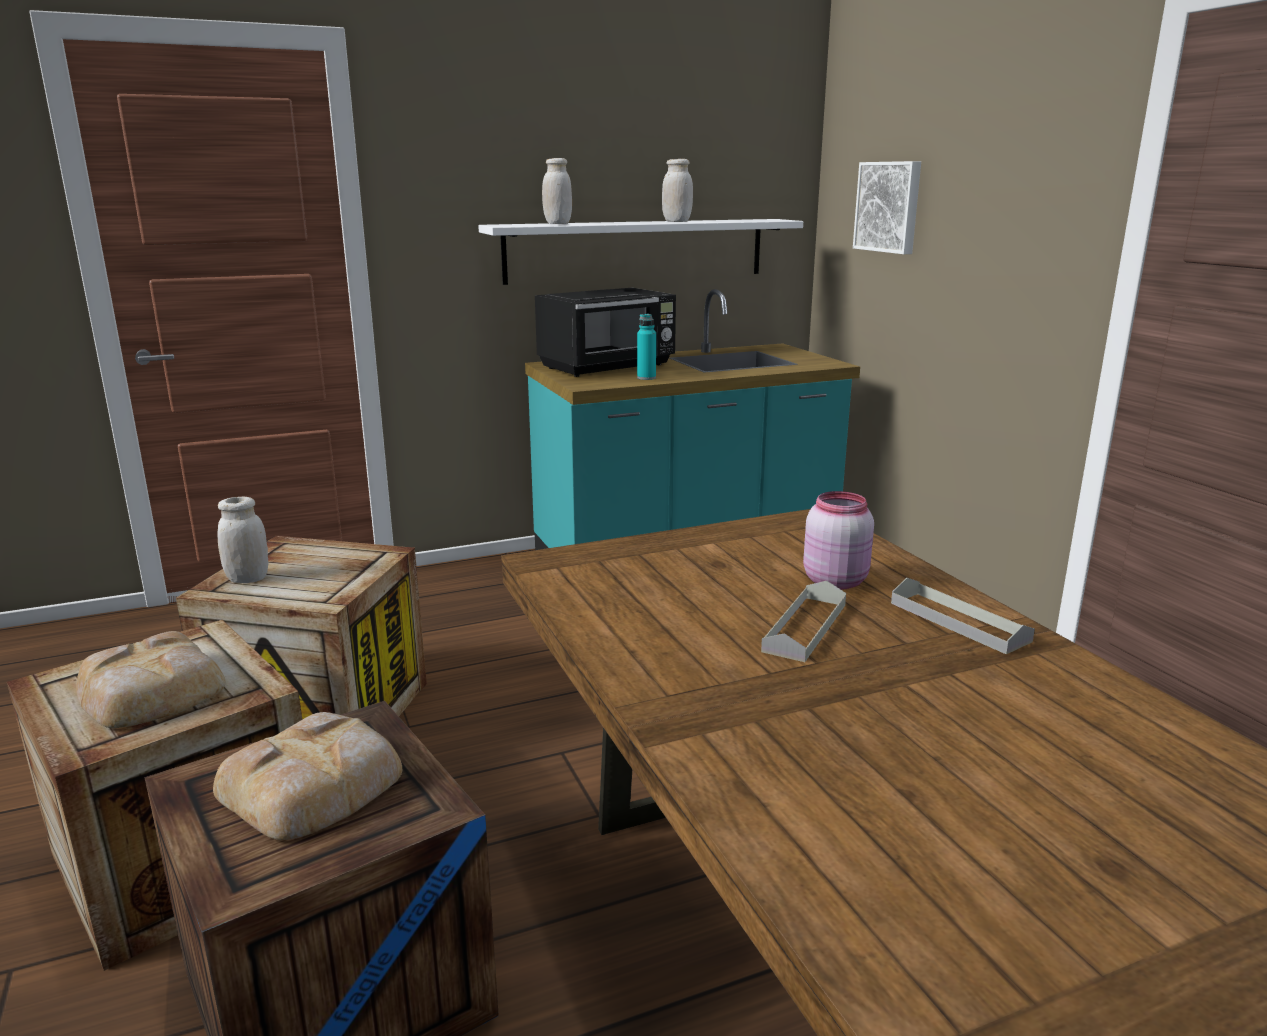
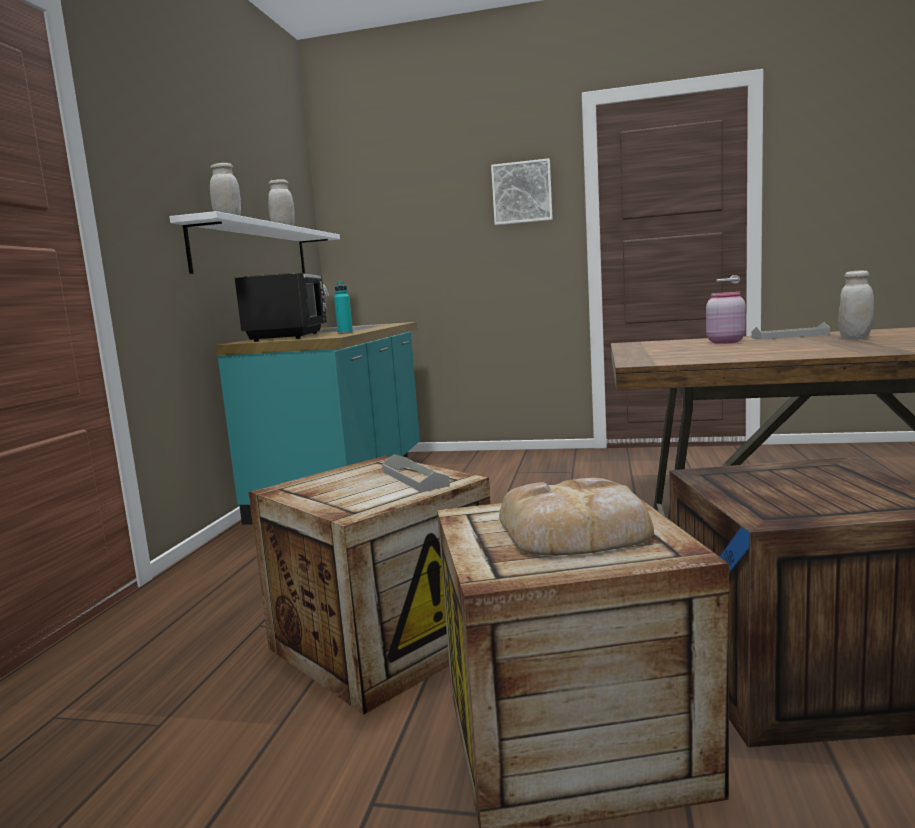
camera: 55 degrees left, 10 degrees down
(248, 579) = (350, 500): white jar -> white jar (855, 338)
(315, 785) = (792, 486): bread -> none
(805, 627) = (783, 344): grey tray -> grey tray (414, 478)
(889, 207) = (397, 221): picture -> picture (522, 192)

